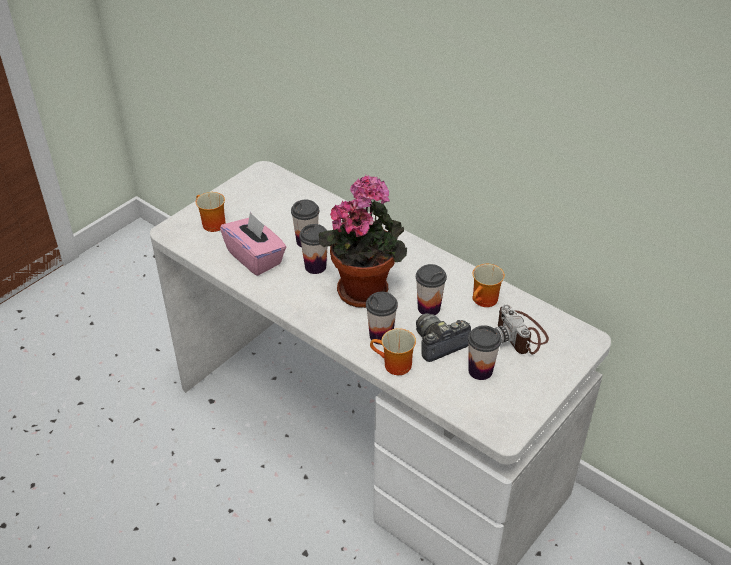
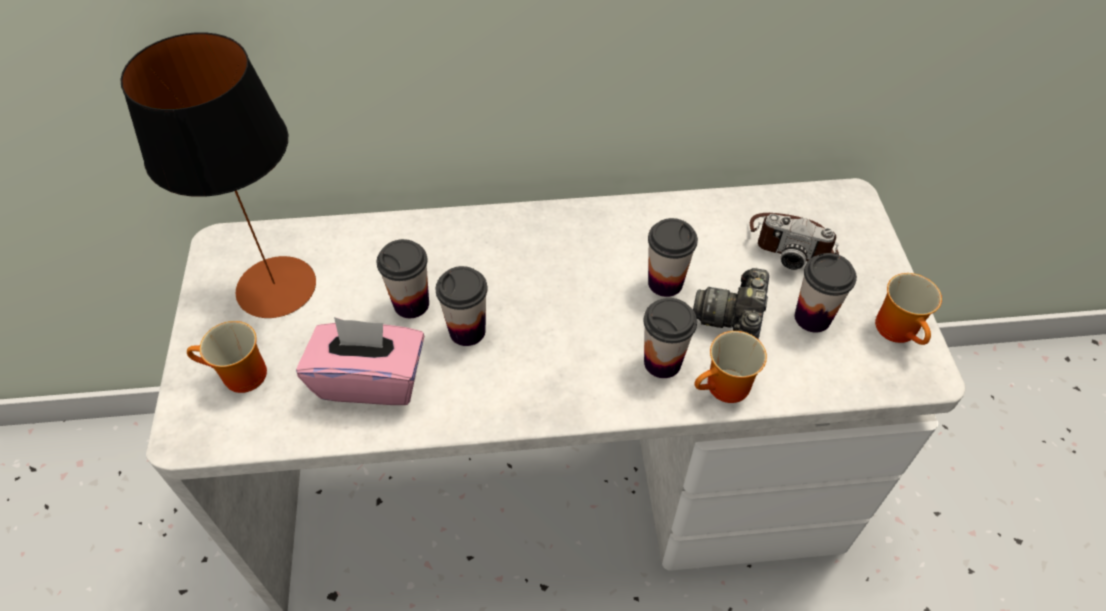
camera: 45 degrees left, 10 degrees up
(263, 200) = (275, 287): none -> table lamp
(365, 288) = (565, 313): potted plant -> none
(485, 301) = (709, 228): mug -> mug (901, 330)

